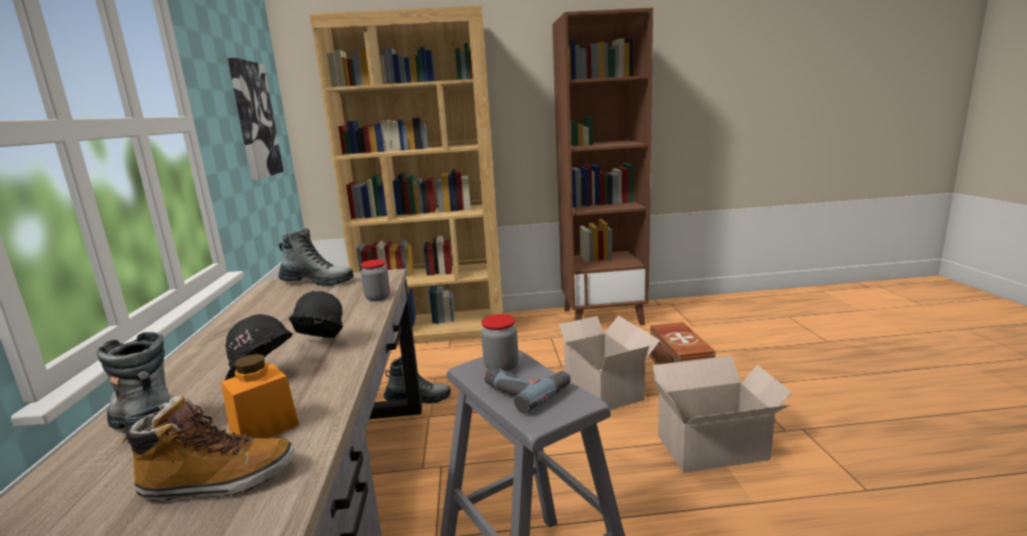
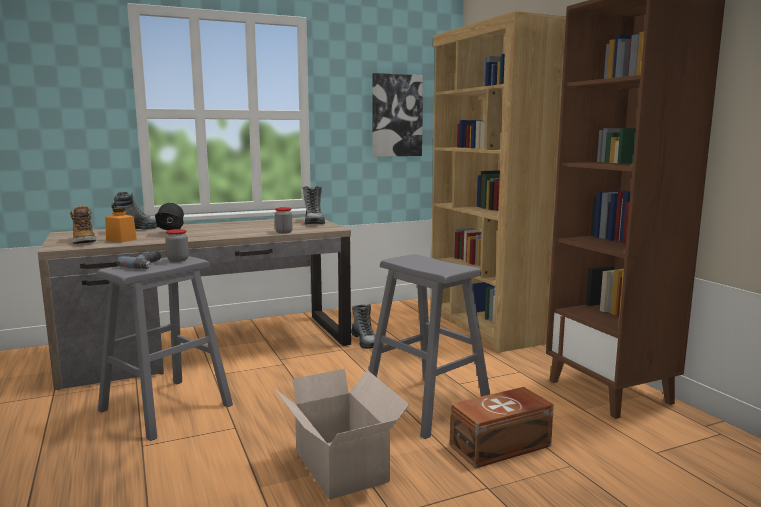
camera: 70 degrees right, 5 degrees down
(319, 347) = (205, 234): black hard hat -> none
(602, 388) = (427, 406): cardboard box -> grey stool

